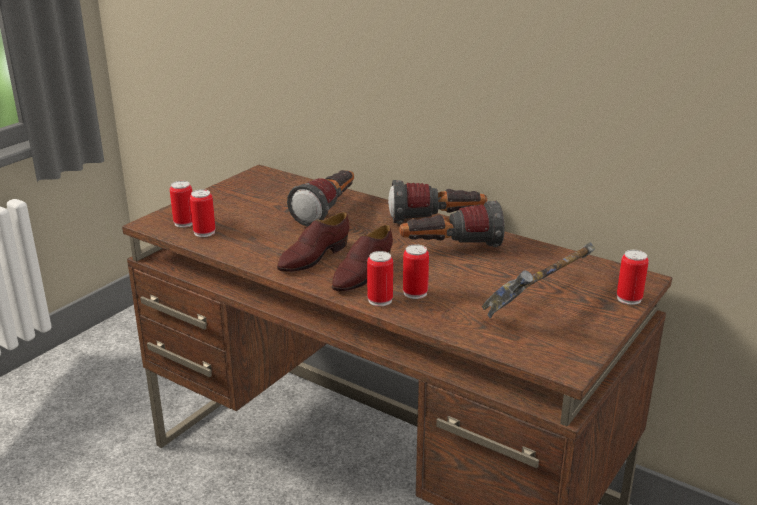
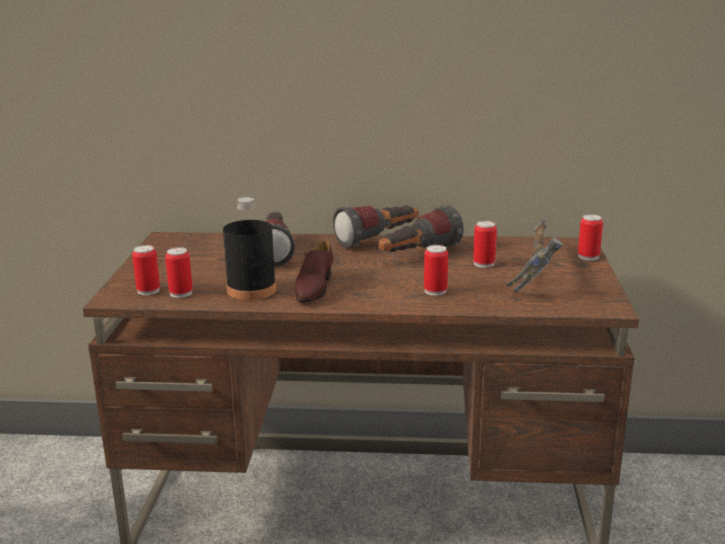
camera: 30 degrees left, 5 degrees down
(260, 245) = (251, 290): none -> black bottle
(361, 274) = (372, 289): brown shoe -> none
(380, 300) = (415, 302): can -> can (484, 264)

